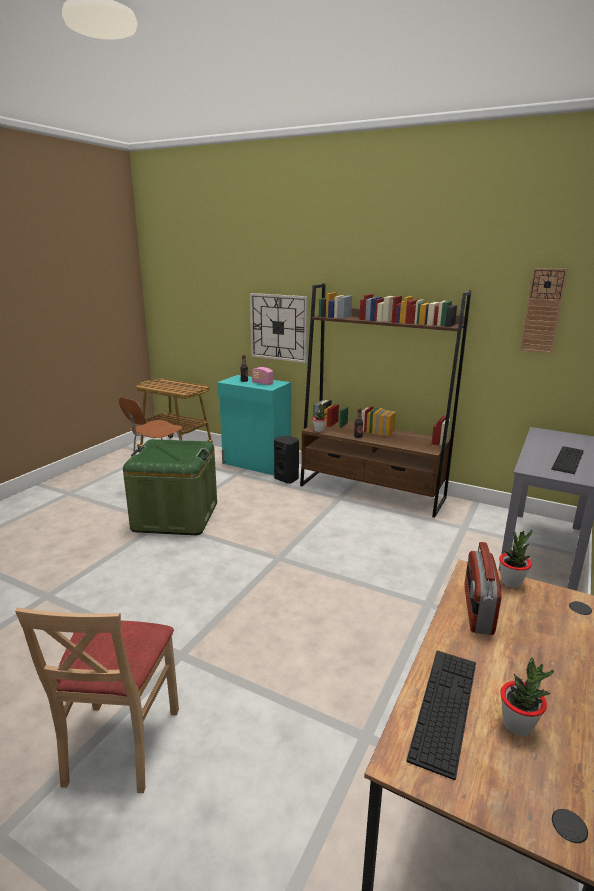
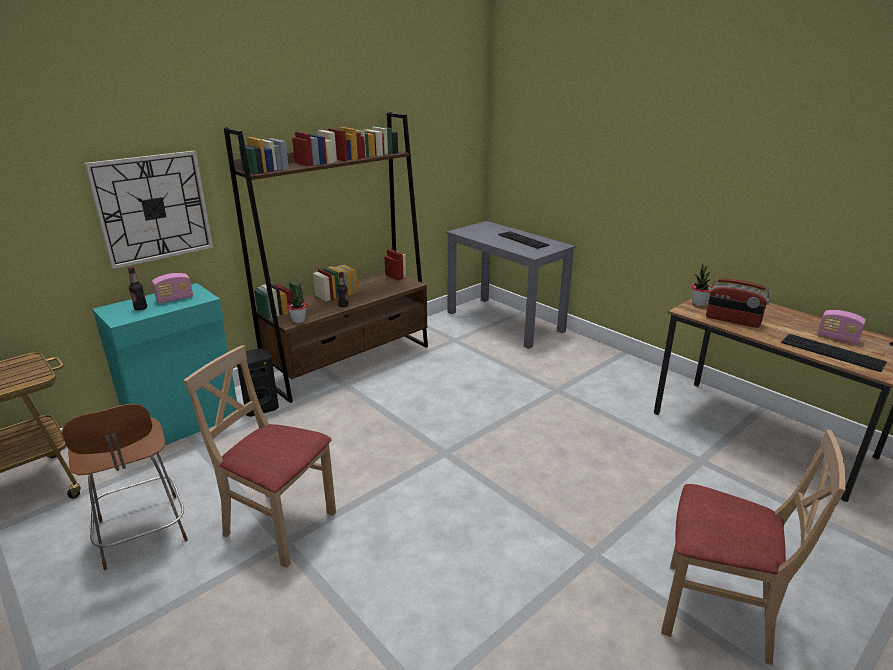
camera: 70 degrees left, 5 degrees up
(176, 516) = (279, 525): green storage box -> beige chair
(517, 725) = (837, 338): potted plant -> radio
(543, 311) = (437, 123): wall clock -> none

